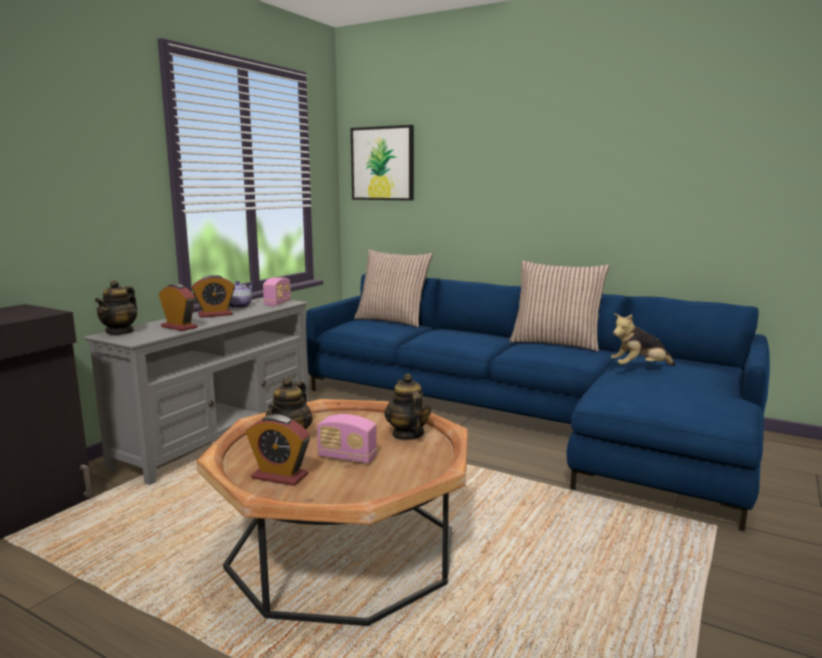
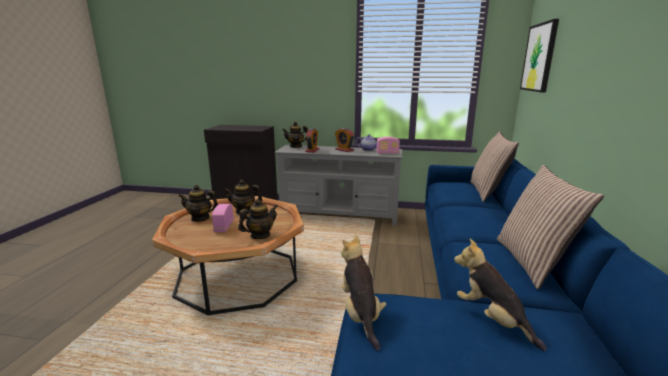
camera: 70 degrees right, 5 degrees up
(279, 476) = (200, 218): alarm clock -> teapot
(628, 403) = (360, 314): none -> plush toy

